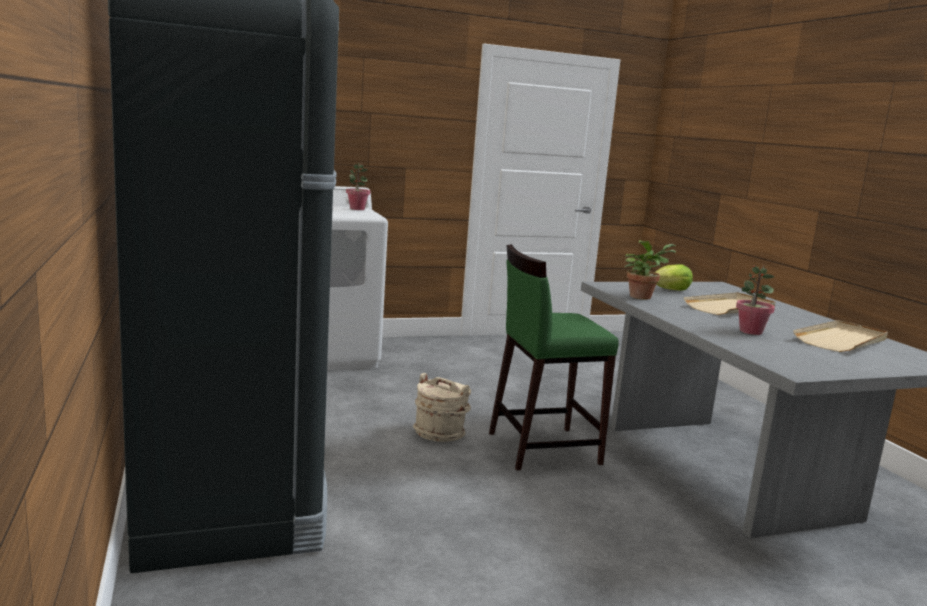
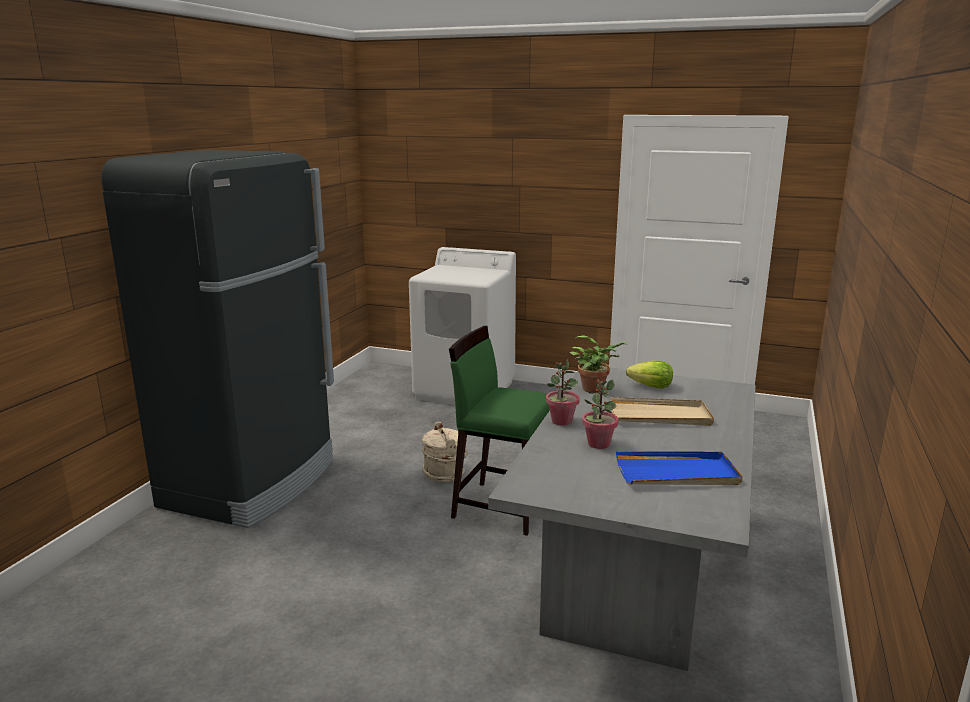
camera: 40 degrees right, 5 degrees up
(357, 209) = (489, 272): potted plant -> potted plant (561, 421)
(842, 340) = (677, 473): beige tray -> blue tray

